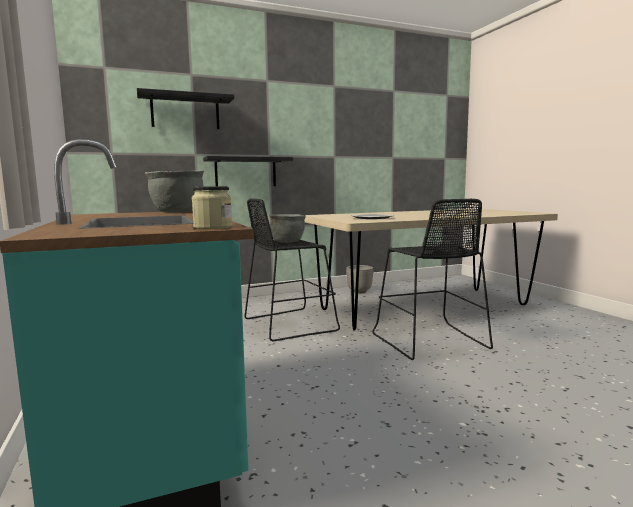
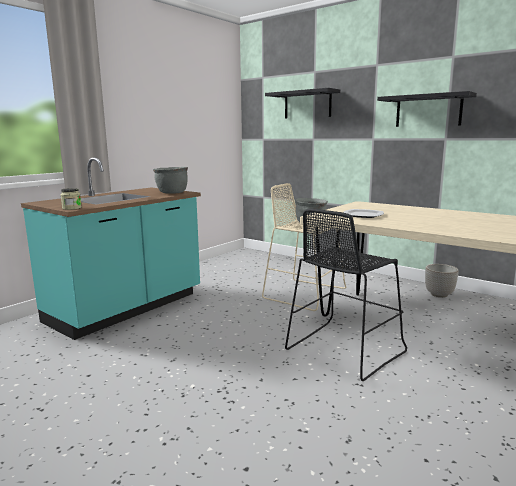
camera: 60 degrees right, 5 degrees up
(245, 172) = (349, 155): black shelf -> black shelf (428, 111)
(290, 324) = (305, 294): black stool -> beige stool

